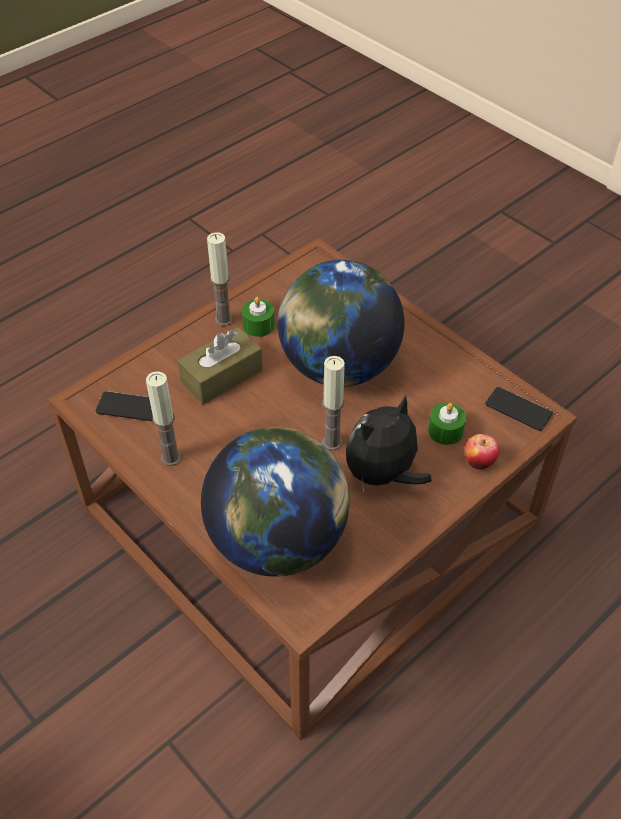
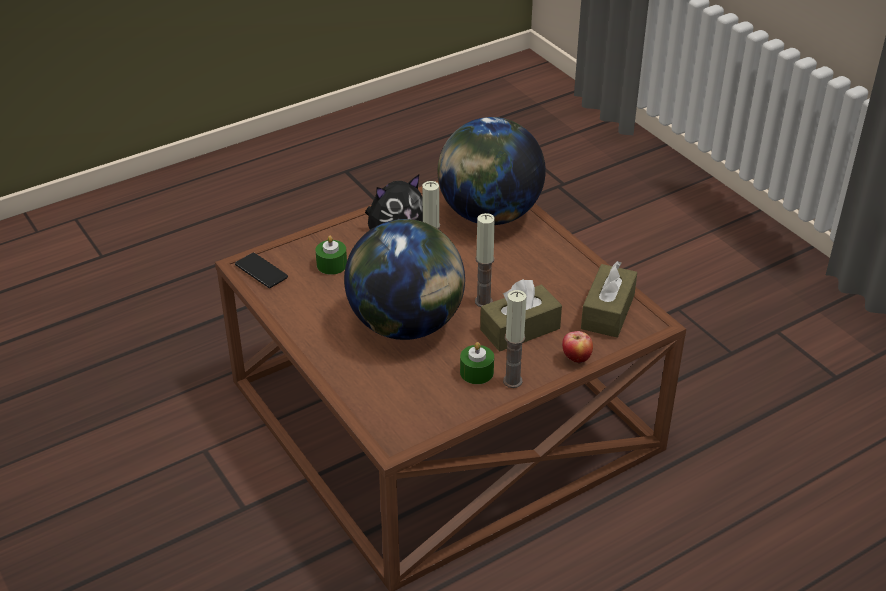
camera: 170 degrees left, 10 degrees down
(129, 407) = (608, 312): phone -> brown tissue box
(171, 457) = (569, 272): candle -> candle (483, 301)
(479, 462) = (316, 240): apple -> apple (576, 359)

